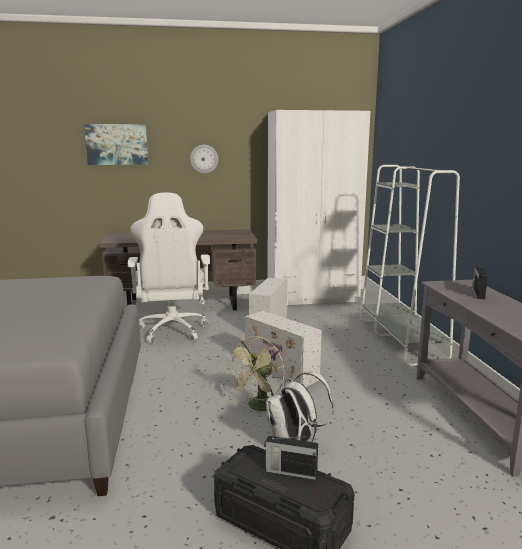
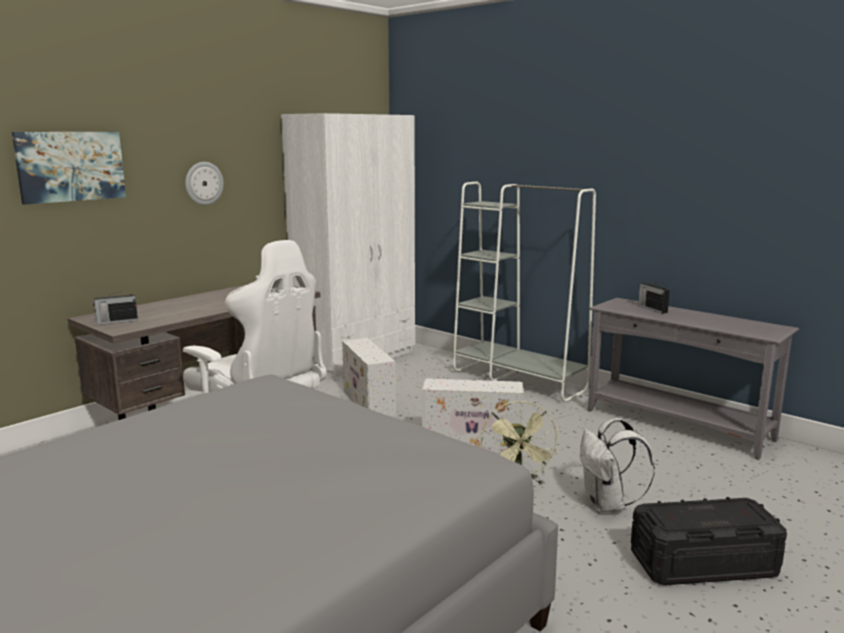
camera: 40 degrees left, 0 degrees up
(290, 472) = (706, 509): radio -> radio (116, 321)

